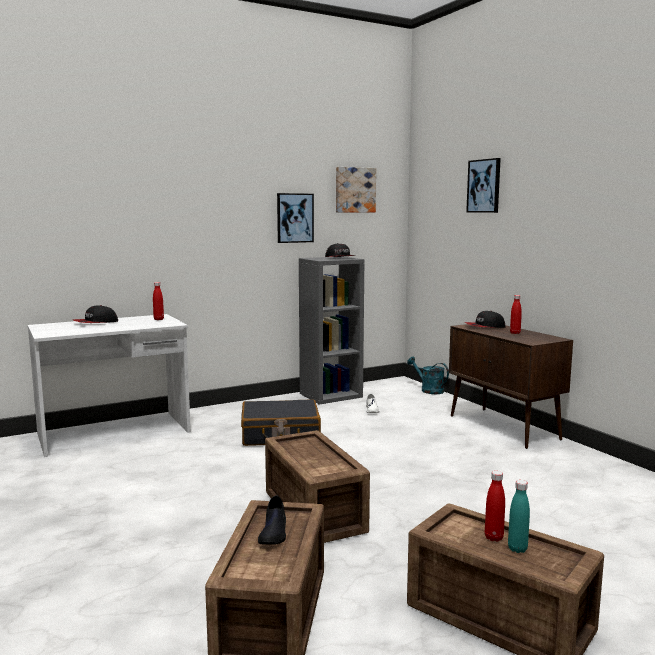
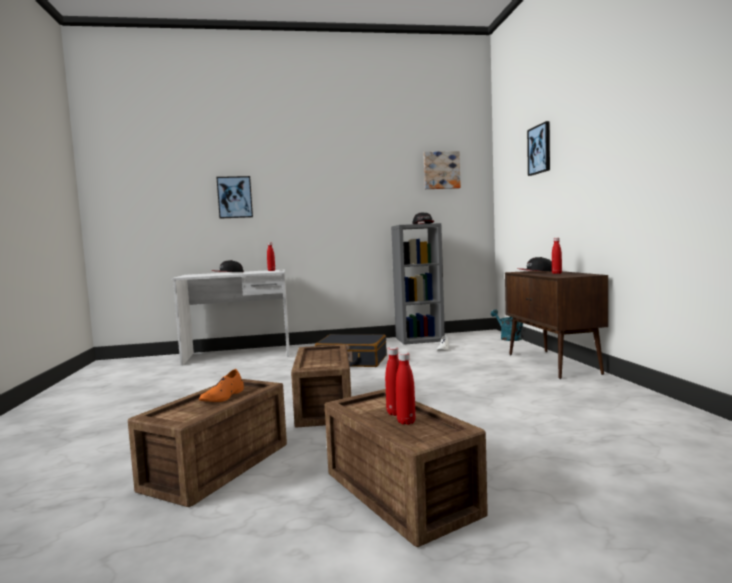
camera: 20 degrees right, 5 degrees down
(273, 533) = (223, 397): black shoe -> orange shoe
(294, 218) = (388, 194): picture -> picture (235, 197)
(517, 549) = (406, 422): turquoise bottle -> red bottle

